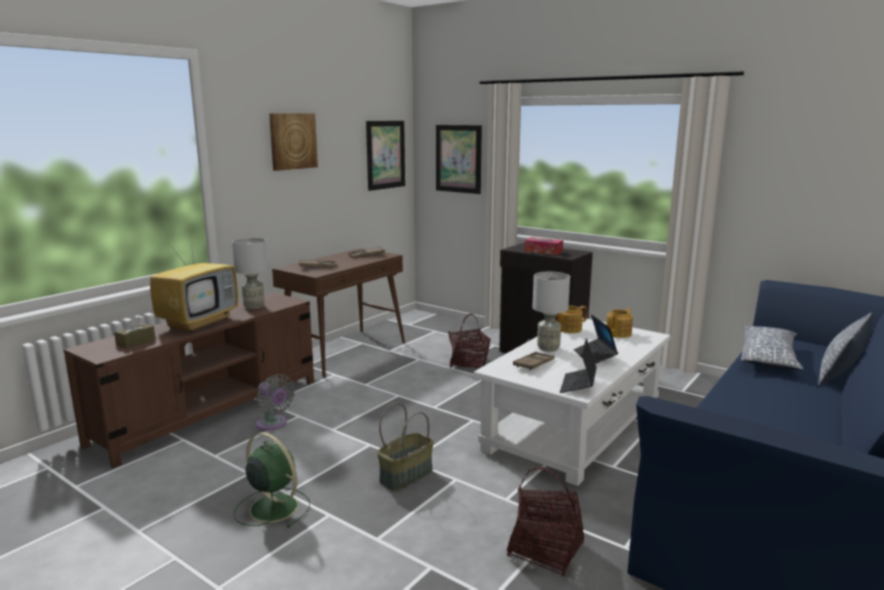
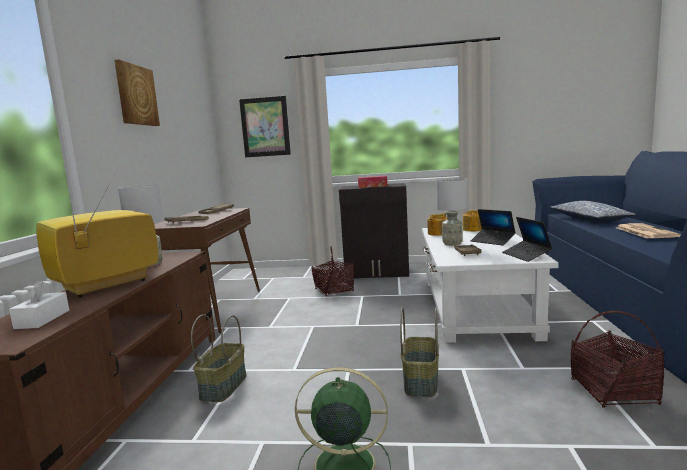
camera: 30 degrees left, 5 degrees down
(136, 342) = (42, 319): brown tissue box -> white tissue box
(199, 322) = (105, 286): television -> television turned 135 degrees counterclockwise
(273, 424) = (223, 386): grey fan -> basket
(385, 155) = (201, 125): picture -> none
(760, 396) = (644, 232): none -> newspaper
(841, 370) = (632, 217): pillow -> none

